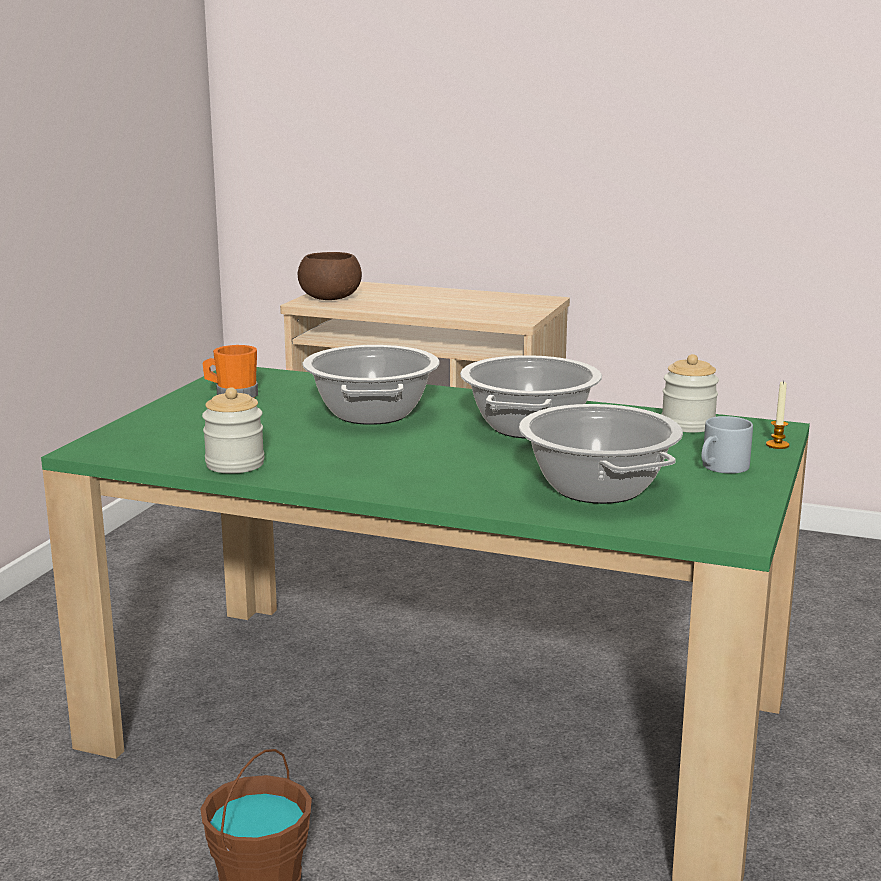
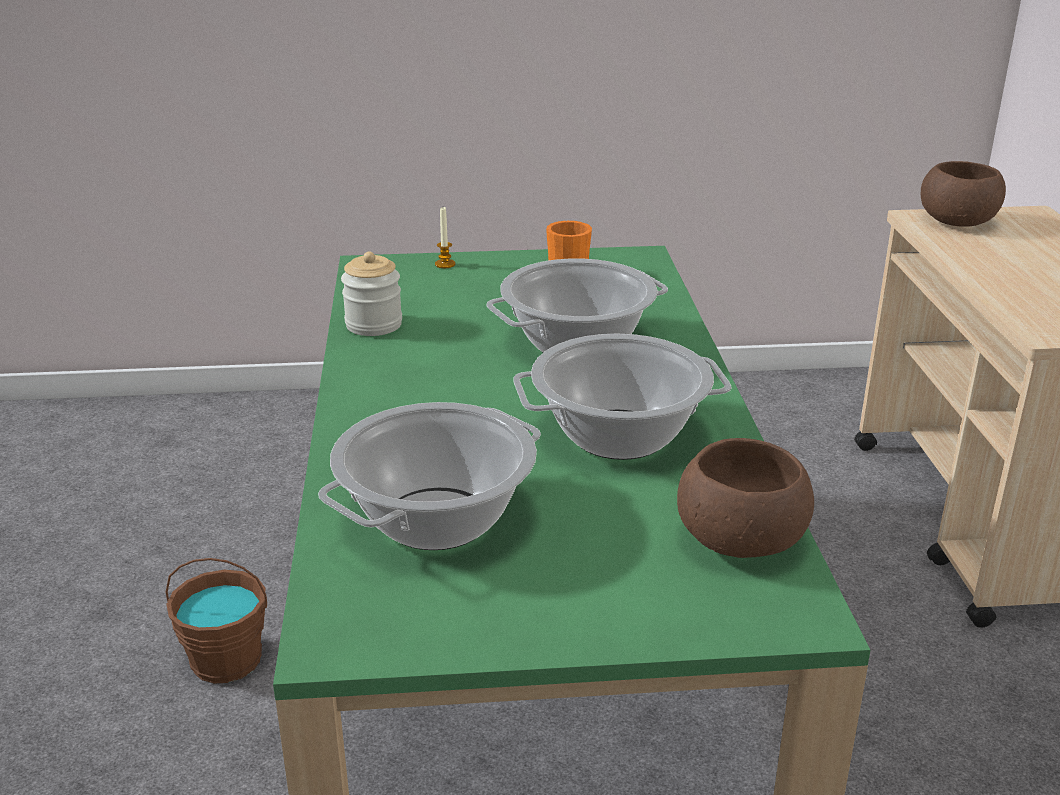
camera: 65 degrees right, 10 degrees up
(688, 425) = (741, 541): jar -> brown bowl
(721, 468) = (580, 596): grey mug -> none
(777, 445) = (724, 631): candle -> candle (445, 264)

